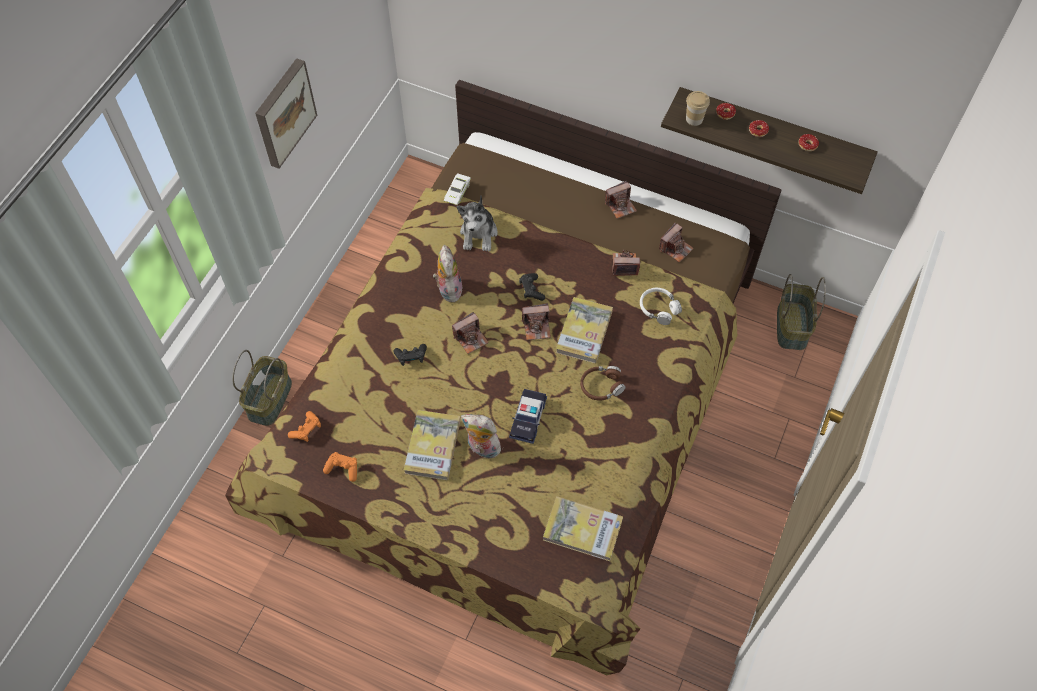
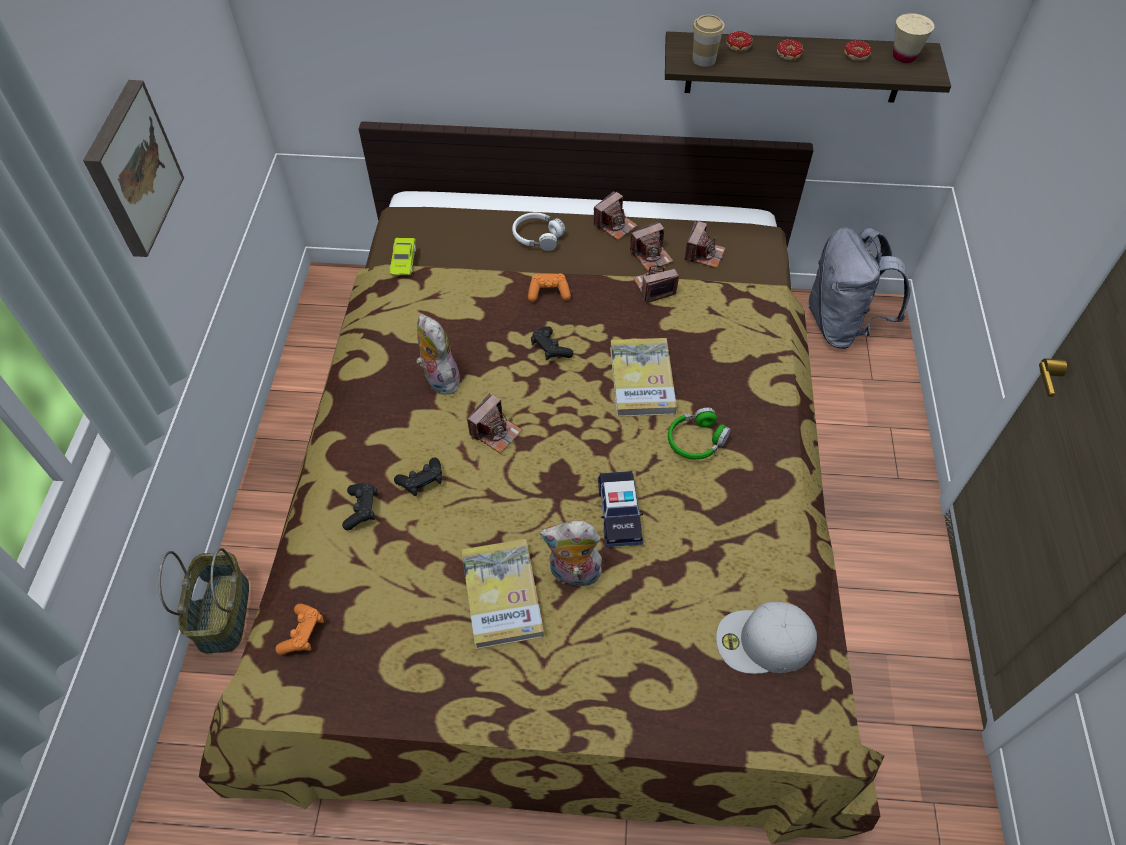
camera: 20 degrees left, 5 degrees down
(343, 469) = (379, 673): orange game controller -> orange game controller (548, 293)
(367, 363) = (362, 509): none -> black game controller
(457, 192) = (403, 261): white toy car -> green toy car
(479, 233) = (452, 301): plush toy -> none
(537, 327) = (578, 392): camera -> camera (651, 256)
(582, 530) = (764, 642): book -> white cap
(601, 386) = (696, 440): brown headphones -> green headphones
(659, 308) = (720, 325): white headphones -> white headphones (537, 236)
(792, 326) = (841, 325): basket -> grey backpack
(843, 156) = (904, 56): none -> beige cup

